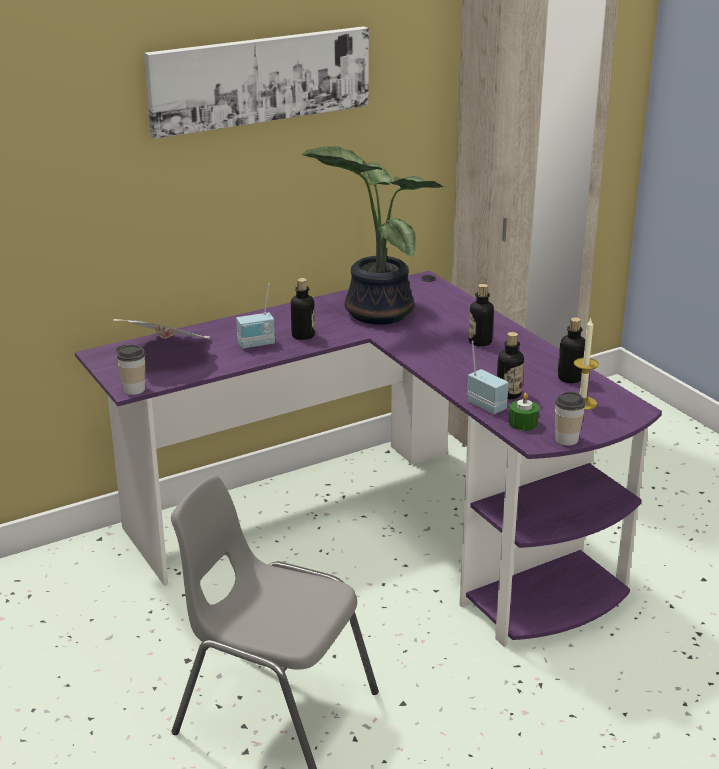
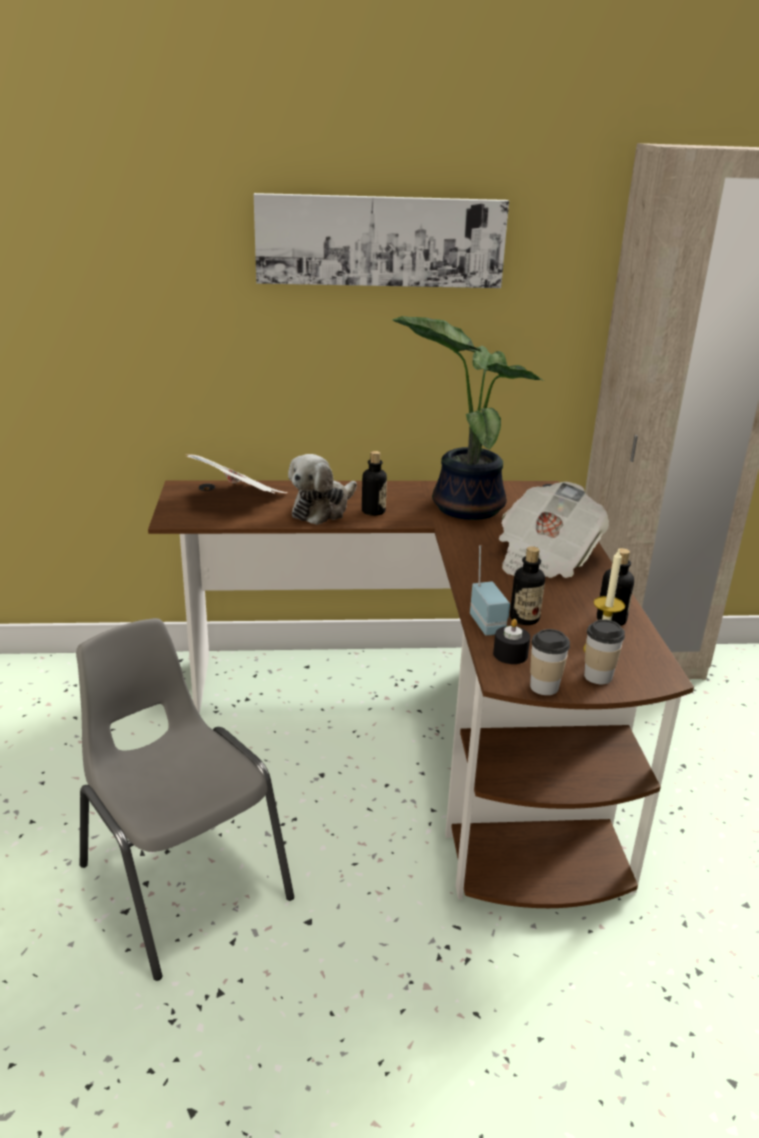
camera: 25 degrees right, 0 degrees up
(134, 389) = (173, 522): cup -> cup (598, 676)
(256, 344) = (322, 509): radio -> plush toy
(384, 531) = (428, 731): purple desk -> brown desk
(480, 342) = (544, 558): bottle -> newspaper
(523, 423) = (510, 654): green candle -> black candle

